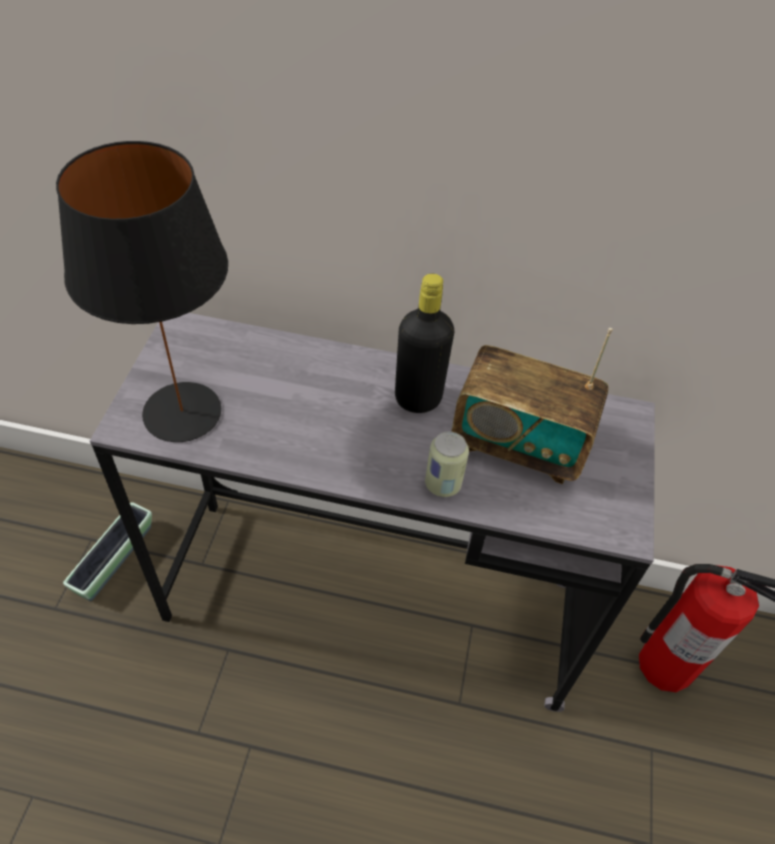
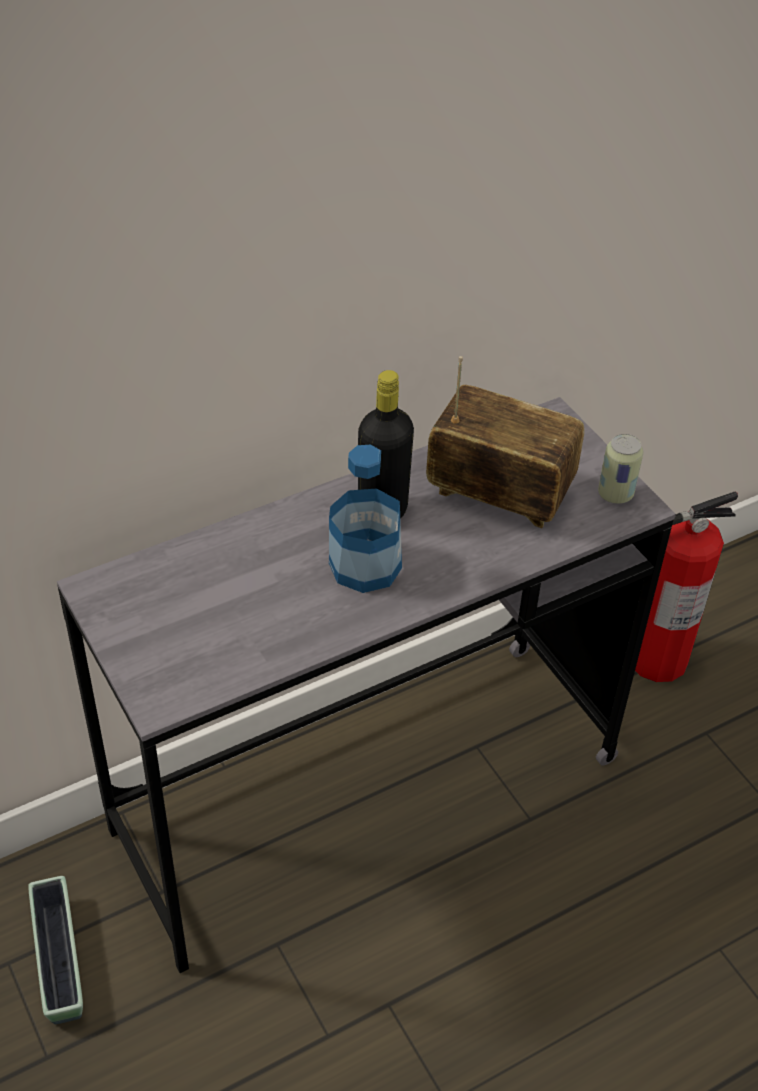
camera: 40 degrees left, 5 degrees down
(180, 411) = (194, 656): black table lamp -> none
(359, 429) = (365, 565): none -> bottle
(442, 484) = (478, 562): can -> can (615, 494)
(518, 444) = (499, 494): radio -> radio turned 135 degrees counterclockwise

